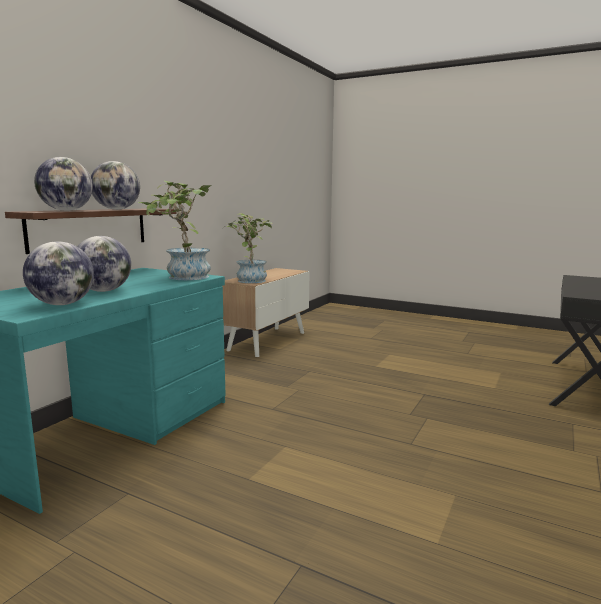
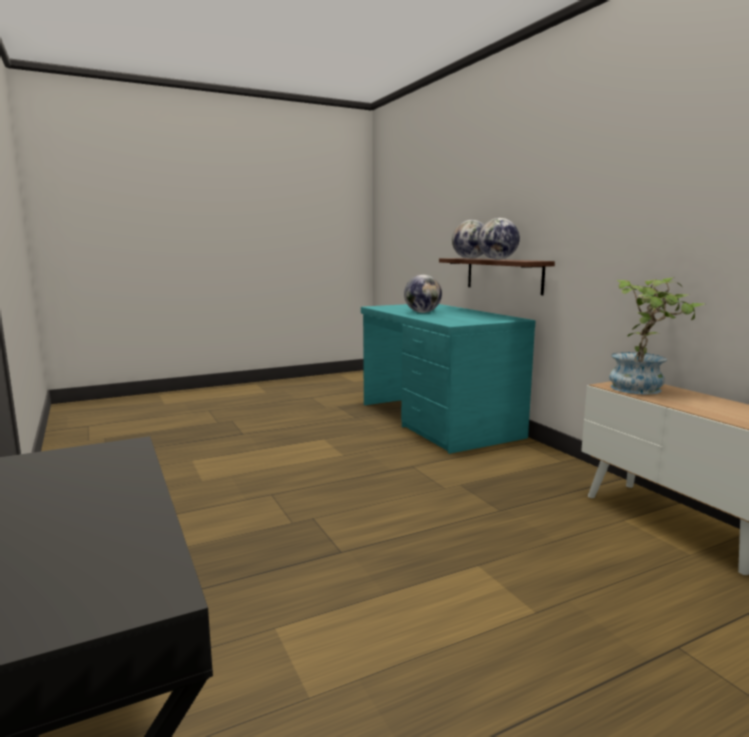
camera: 125 degrees right, 0 degrees up
(62, 304) = (392, 309): globe -> none
(182, 277) = (456, 321): potted plant -> none

